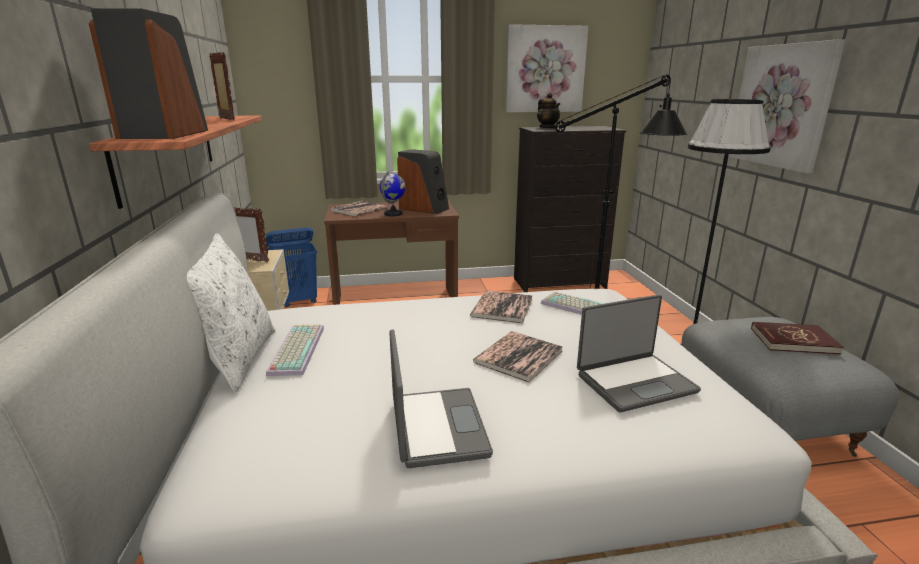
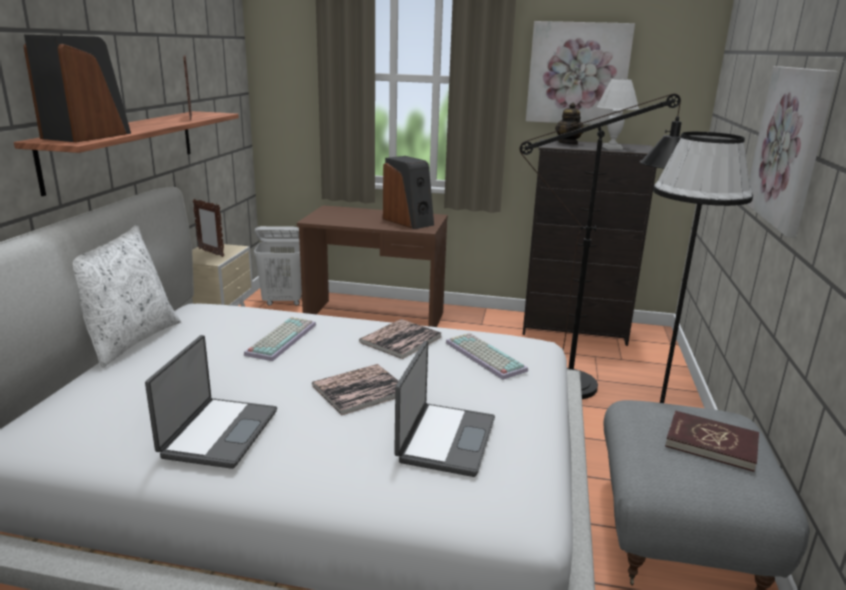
camera: 20 degrees right, 0 degrees up
(296, 349) = (179, 342): keyboard -> keyboard (281, 338)
(298, 302) = (283, 301): blue laundry basket -> white laundry basket
(359, 209) = (343, 215): book -> none
(393, 214) = (370, 224): globe -> none
(586, 128) = (612, 148): none -> white table lamp
(634, 382) = (444, 439): laptop -> laptop turned 75 degrees counterclockwise

